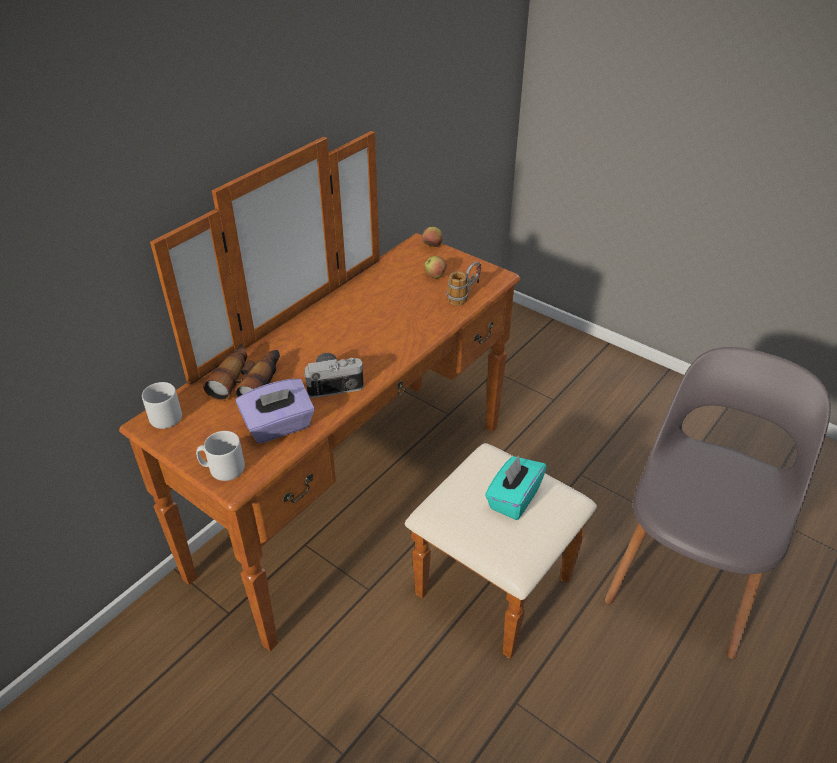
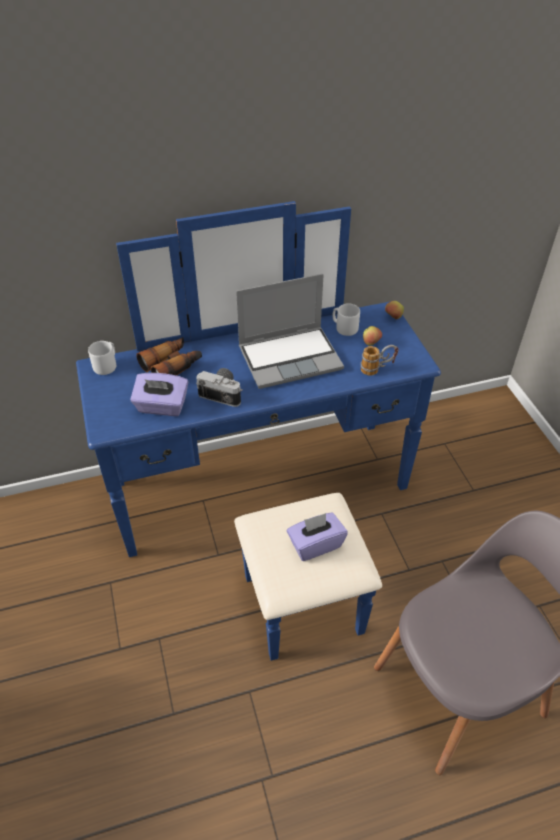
camera: 35 degrees right, 5 degrees up
(222, 468) = (106, 418): grey mug -> grey mug (344, 328)
(370, 320) = (291, 357): none -> laptop
(385, 514) = (270, 509): brown dresser -> blue dresser
(513, 498) = (315, 544): turquoise tissue box -> purple tissue box

